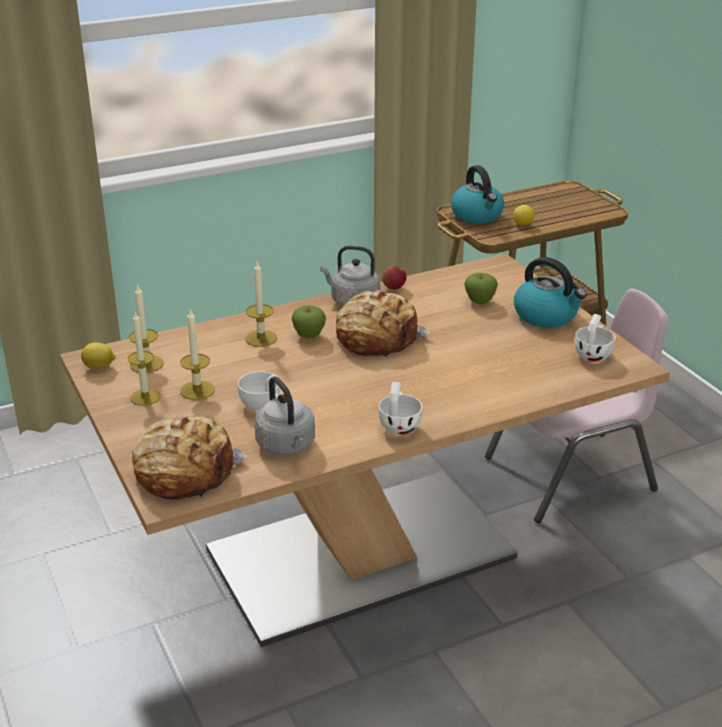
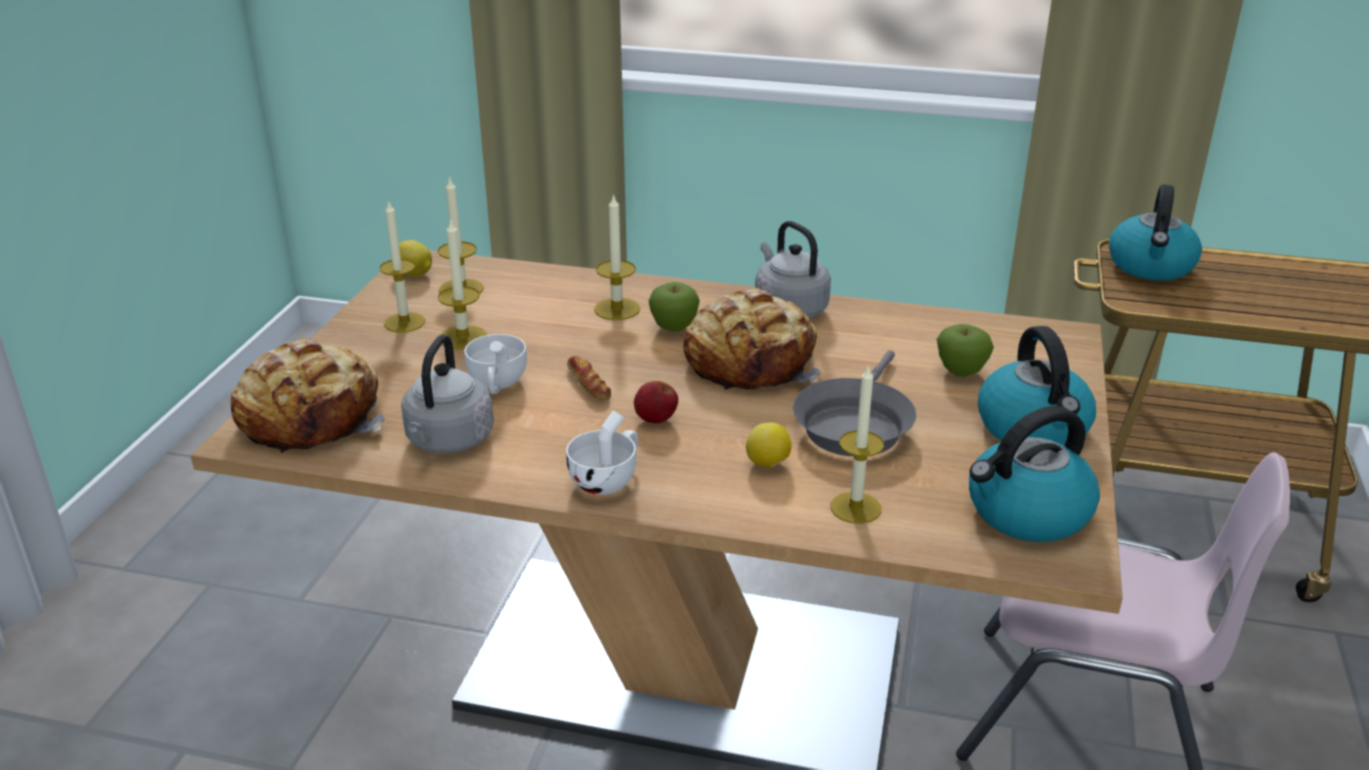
camera: 40 degrees right, 0 degrees up
(312, 384) = (588, 384): none -> bread
(394, 288) = (867, 311): apple -> apple (656, 419)
(471, 347) = (854, 425): none -> grey frying pan
(523, 224) = (1210, 301): lemon -> lemon (768, 464)
(526, 384) = (855, 508): none -> candle
(593, 354) = (1027, 513): white cup -> kettle

